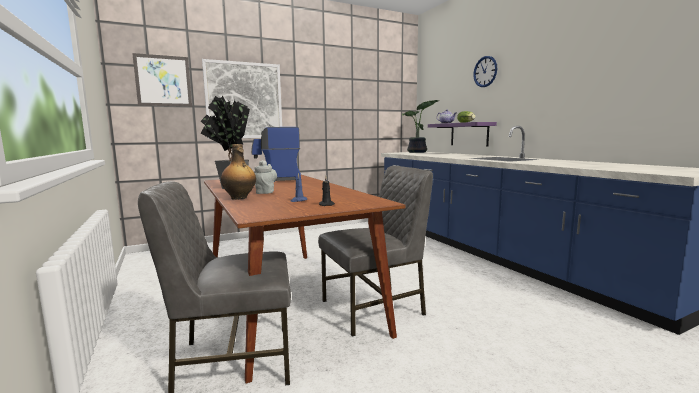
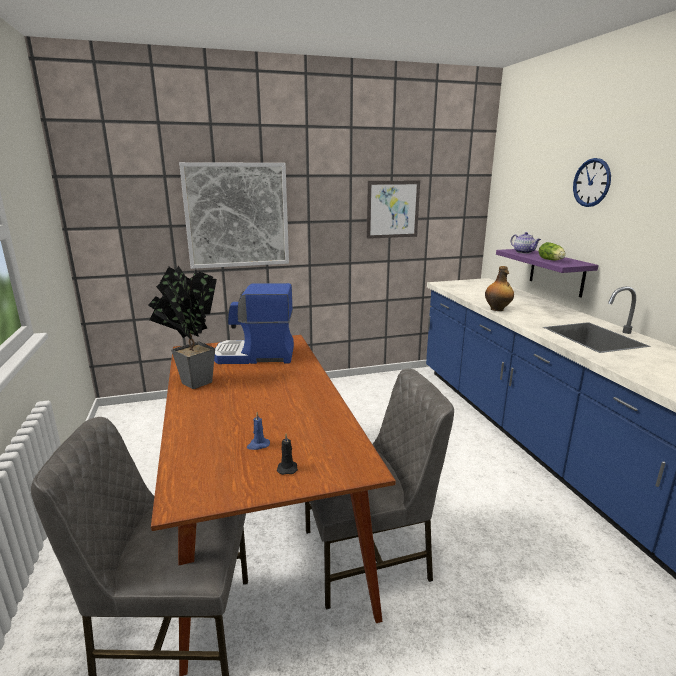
camera: 10 degrees right, 10 degrees up
(163, 81) = (130, 195): picture -> picture (392, 209)
(239, 198) = (189, 425): bottle -> bottle (497, 309)
(265, 192) = (229, 405): grey teapot -> none
(417, 152) = (479, 284): potted plant -> none

